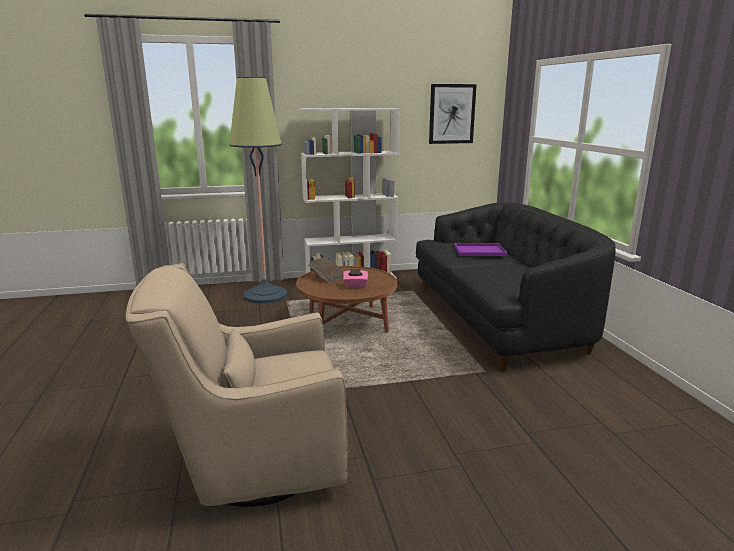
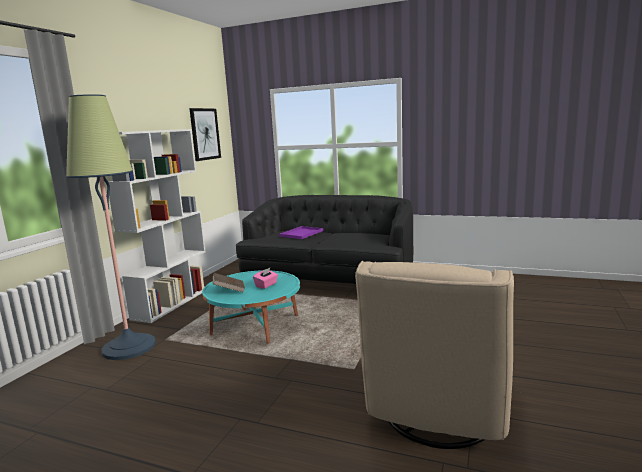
camera: 55 degrees left, 5 degrees down
(347, 322) = (255, 325): brown coffee table -> turquoise coffee table

